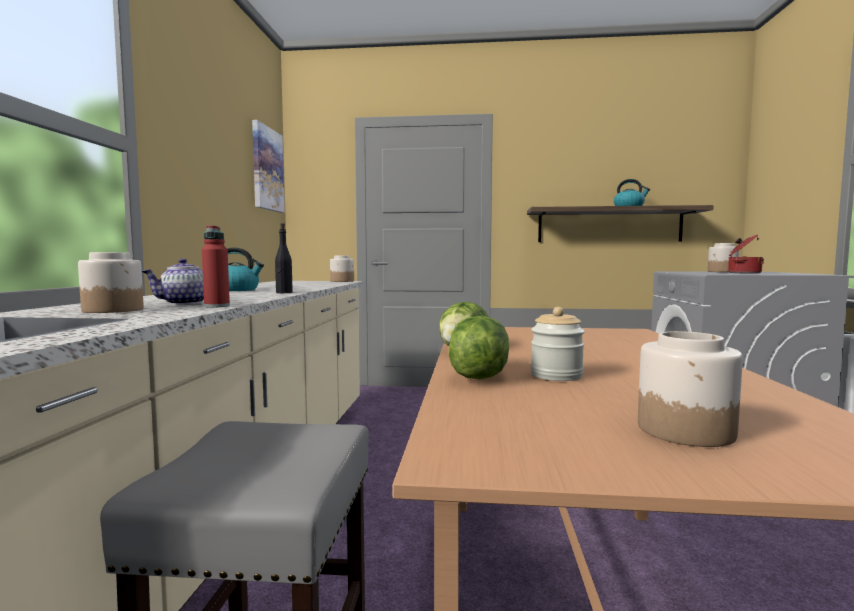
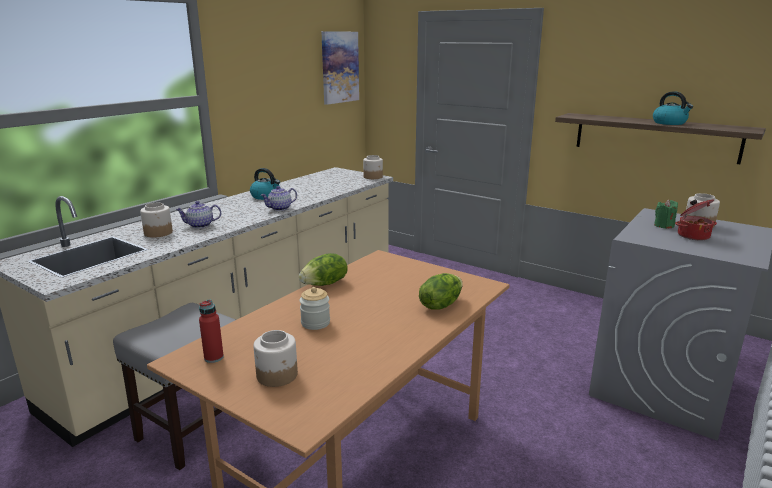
camera: 30 degrees right, 15 degrees up
(217, 306) = (205, 234): red bottle -> red bottle (214, 357)
(284, 292) = (280, 208): black bottle -> teapot
(478, 375) = (280, 312): lettuce -> lettuce (440, 304)
(705, 272) = (664, 225): none -> green candle

